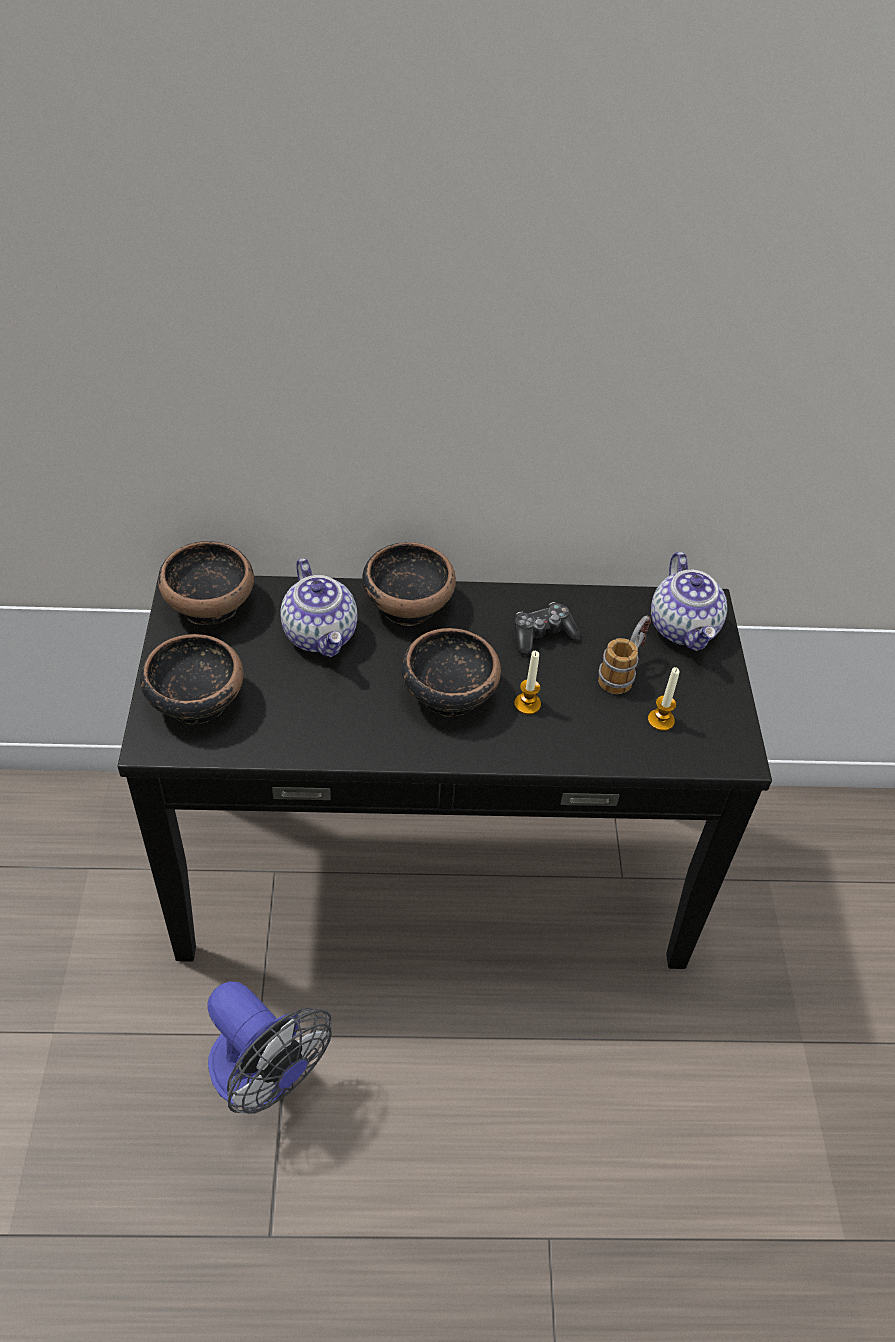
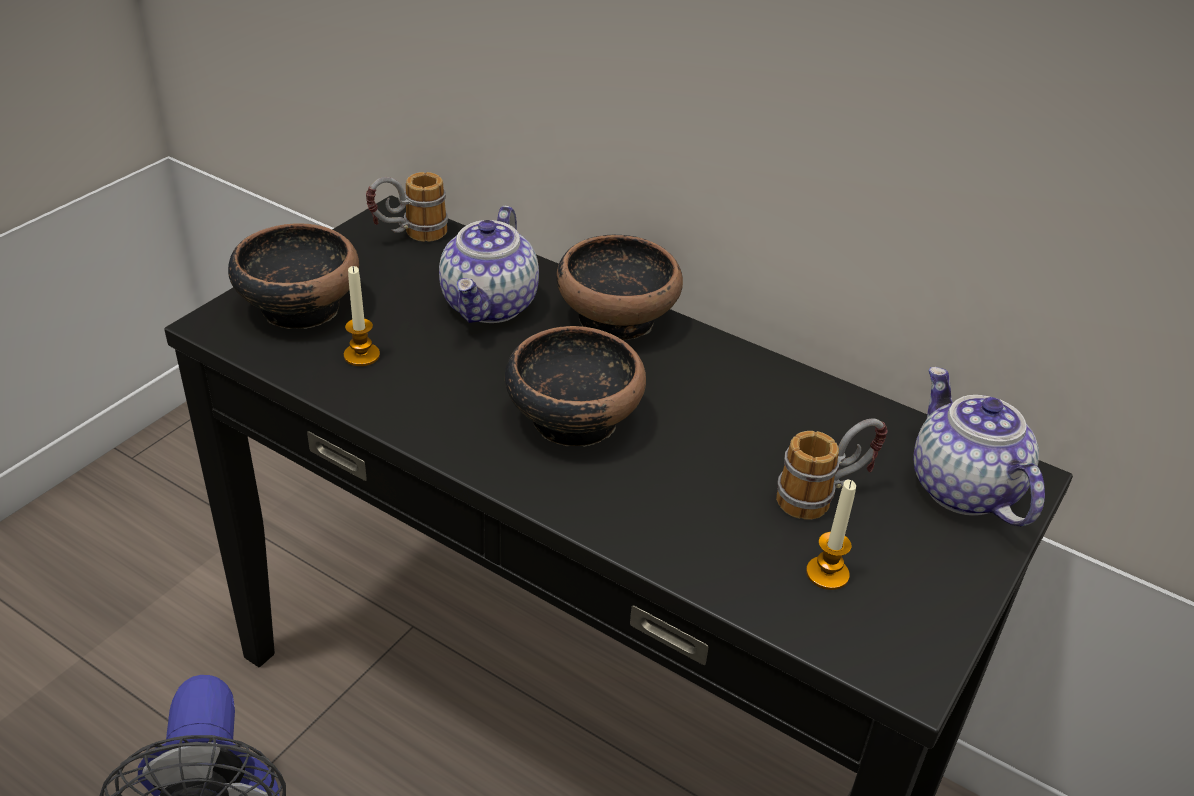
camera: 35 degrees right, 10 degrees down
(210, 604) = (409, 236): bowl -> mug
(527, 704) = (659, 472): candle -> candle (361, 355)
(542, 635) = (751, 412): game controller -> none
(684, 628) = (961, 488): teapot -> teapot turned 135 degrees clockwise

